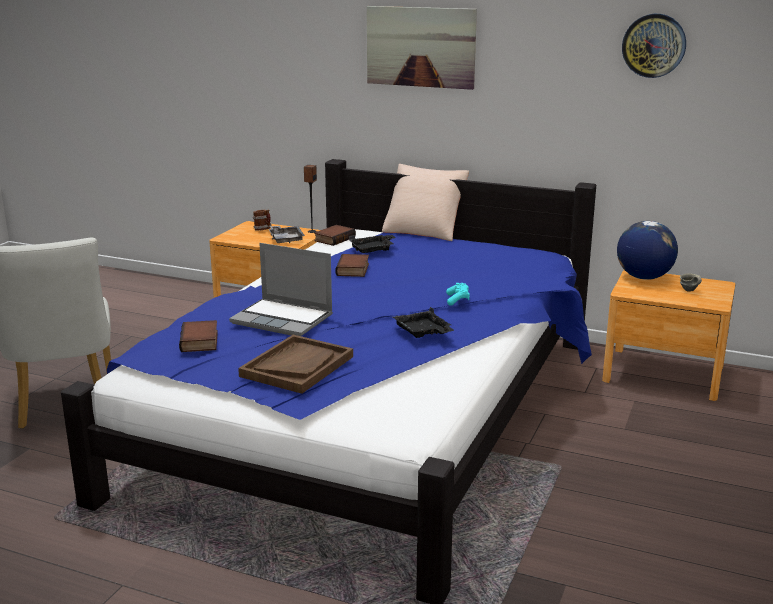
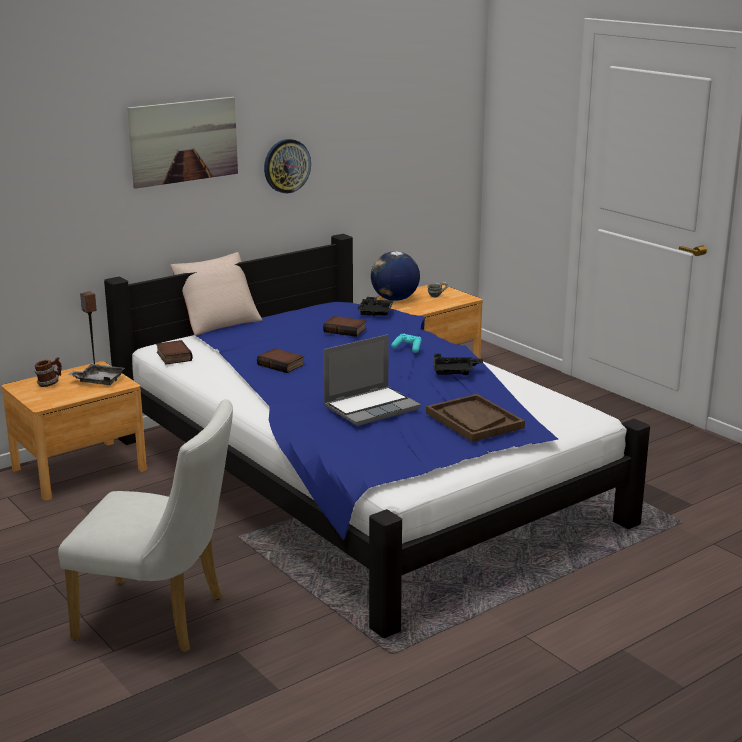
camera: 60 degrees left, 0 degrees up
(201, 341) = (382, 443): book -> book (345, 330)
(373, 250) = (245, 347): black tray -> black tray (375, 312)
(654, 45) = (368, 109): wall clock -> wall clock (286, 166)

